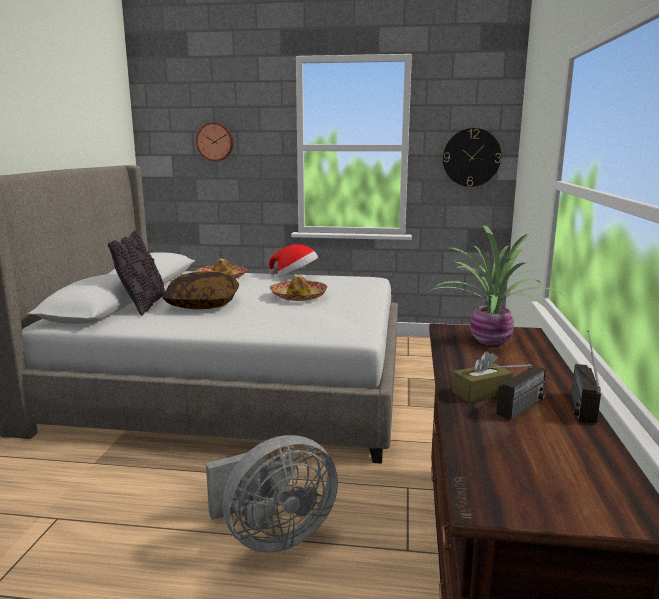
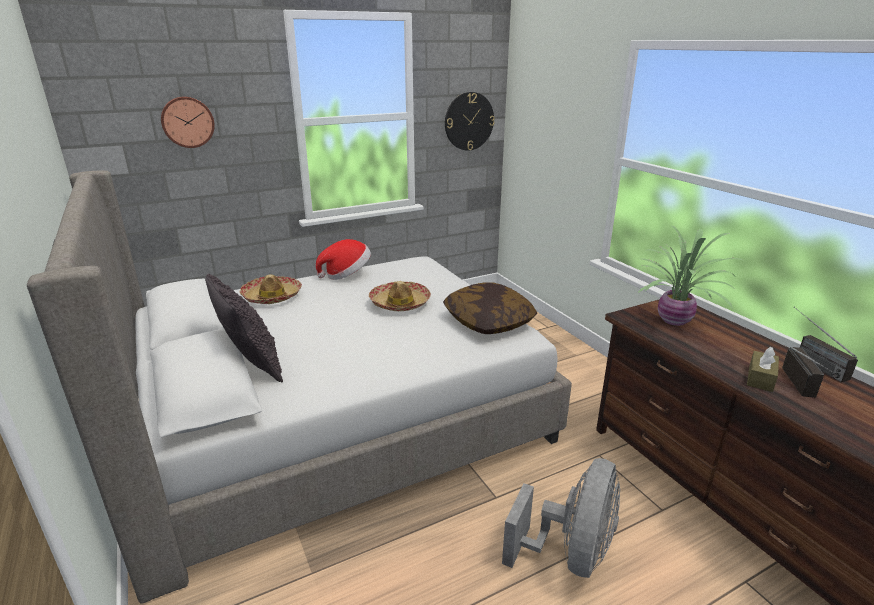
camera: 35 degrees left, 10 degrees up
(203, 304) = (321, 342): pillow -> pillow (488, 322)

